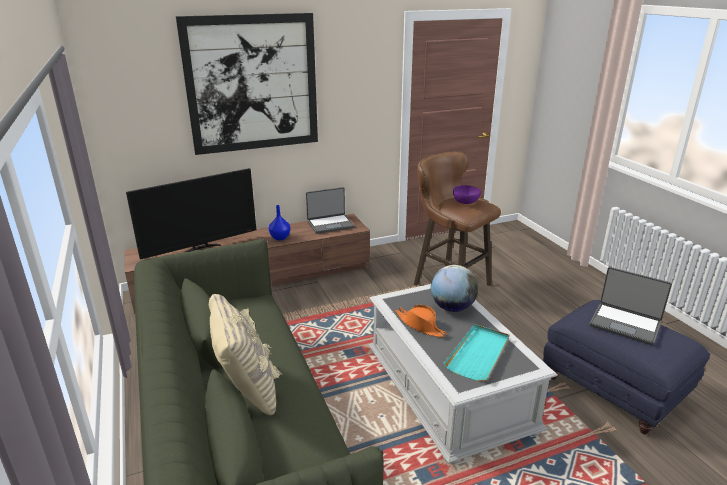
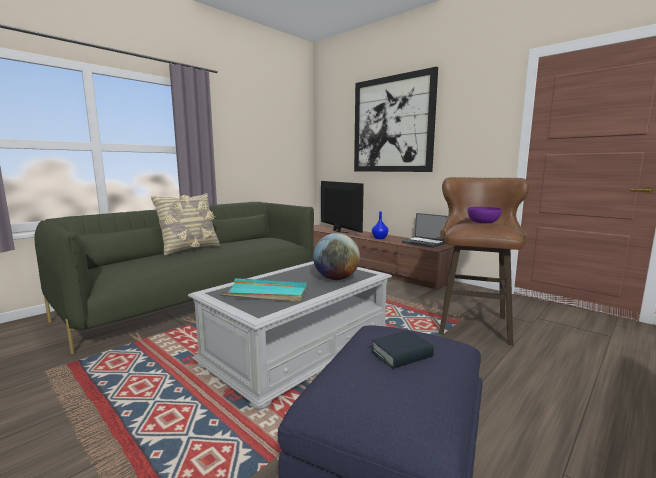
camera: 65 degrees right, 15 degrees down
(201, 248) = (338, 231): television -> television turned 150 degrees counterclockwise
(420, 325) = (294, 273): orange hat -> none
(625, 324) = (401, 354): laptop -> book

